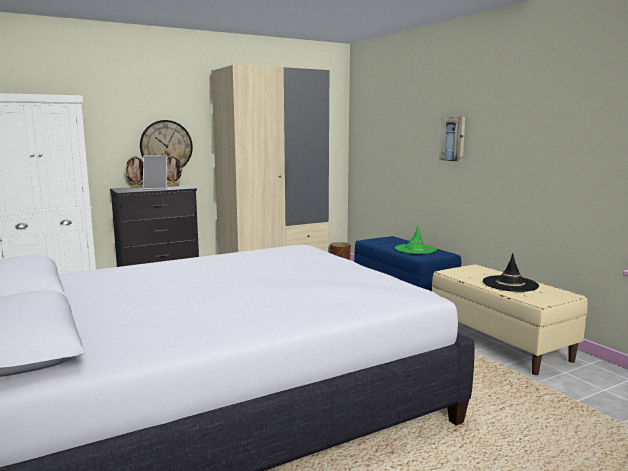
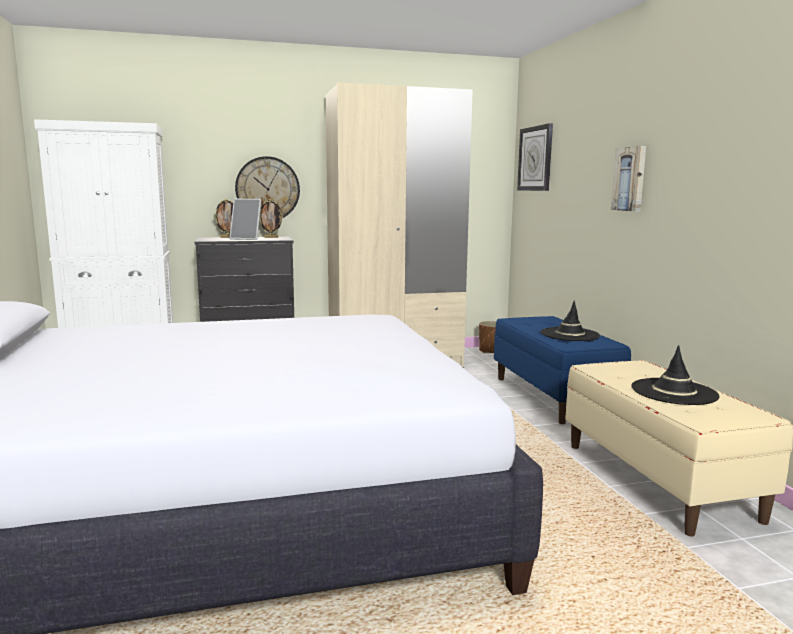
camera: 15 degrees right, 0 degrees up
(369, 120) = (535, 158): none -> wall clock
(415, 249) = (569, 334): green hat -> black hat

